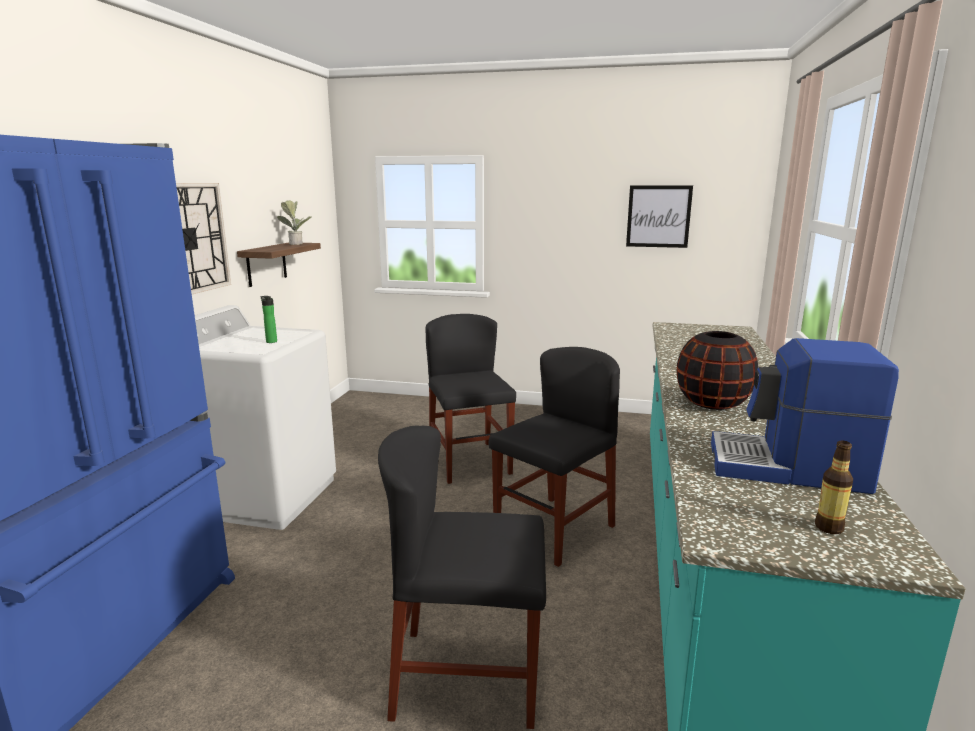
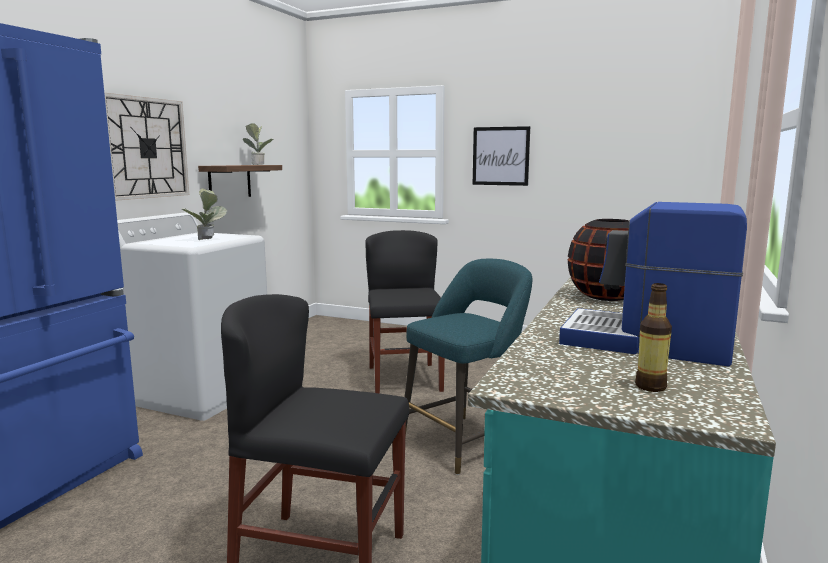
camera: 10 degrees right, 5 degrees down
(271, 341) = (207, 240): bottle -> potted plant
(554, 530) = (466, 442): black chair -> turquoise stool
(658, 216) = (617, 141): picture -> picture (500, 156)

